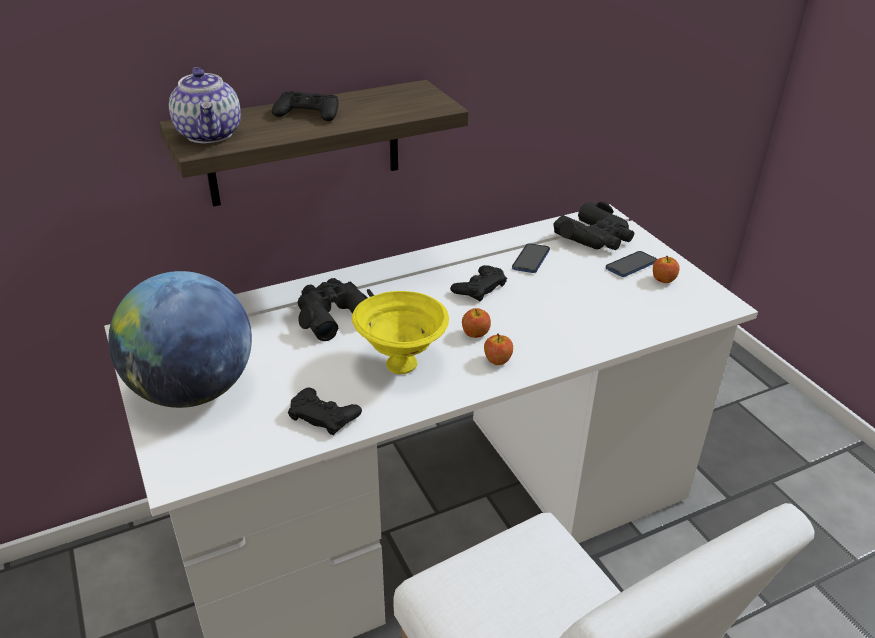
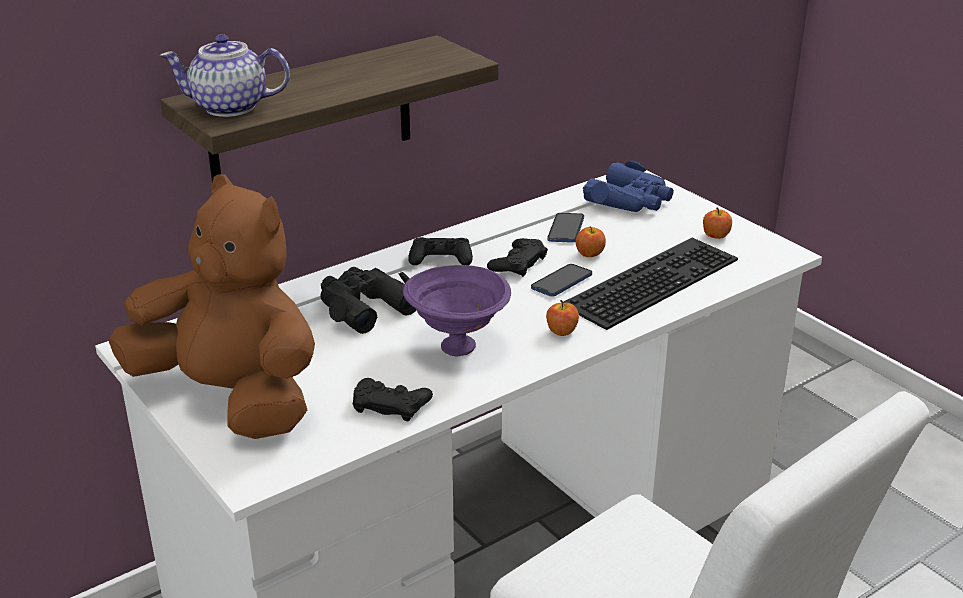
camera: 10 degrees left, 5 degrees down
(193, 390) = (232, 397): globe -> brown plush toy
(210, 134) = (229, 107): teapot -> teapot turned 120 degrees clockwise
(308, 113) = (325, 78): black game controller -> black game controller (441, 258)
(400, 363) = (456, 345): yellow bowl -> purple bowl
(475, 333) = (529, 308): apple -> apple (590, 254)
(592, 317) = (650, 279): none -> keyboard
(595, 237) = (630, 200): black binoculars -> blue binoculars
(631, 265) = (677, 225): phone -> phone (561, 282)

